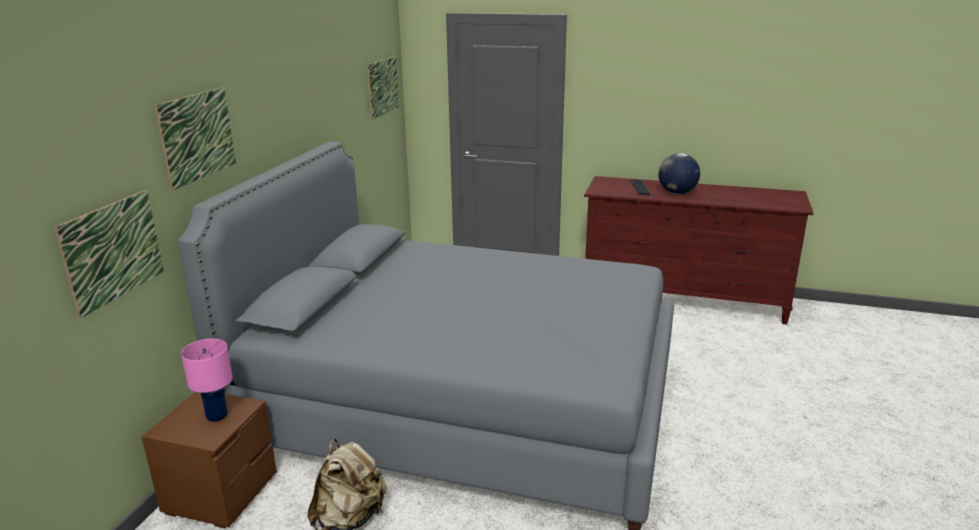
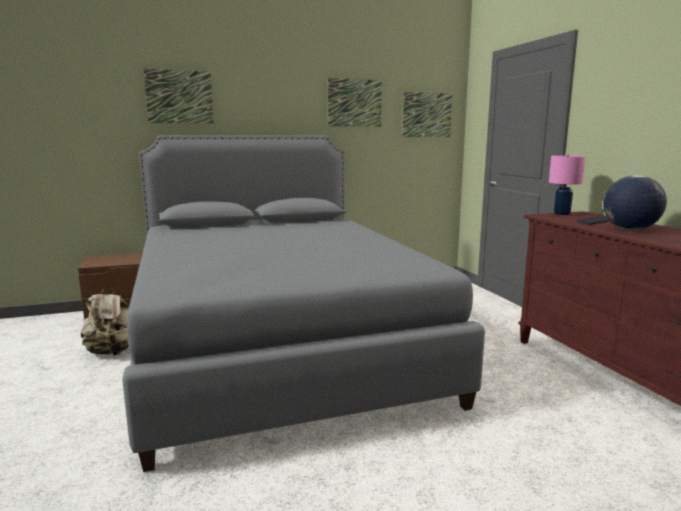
camera: 55 degrees right, 10 degrees down
(113, 251) = (92, 142): picture -> picture (354, 102)
(216, 417) = (113, 261): pink table lamp -> pink table lamp (561, 214)

